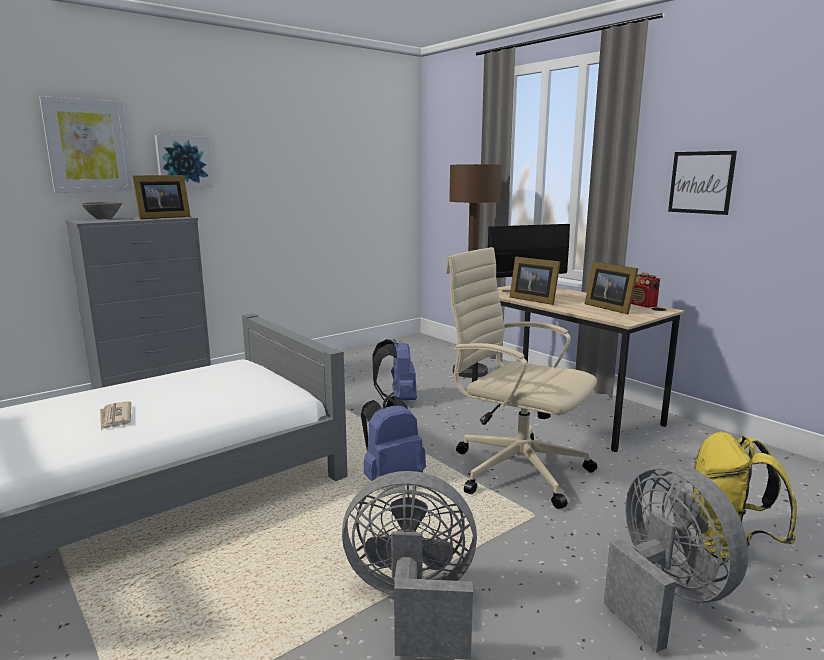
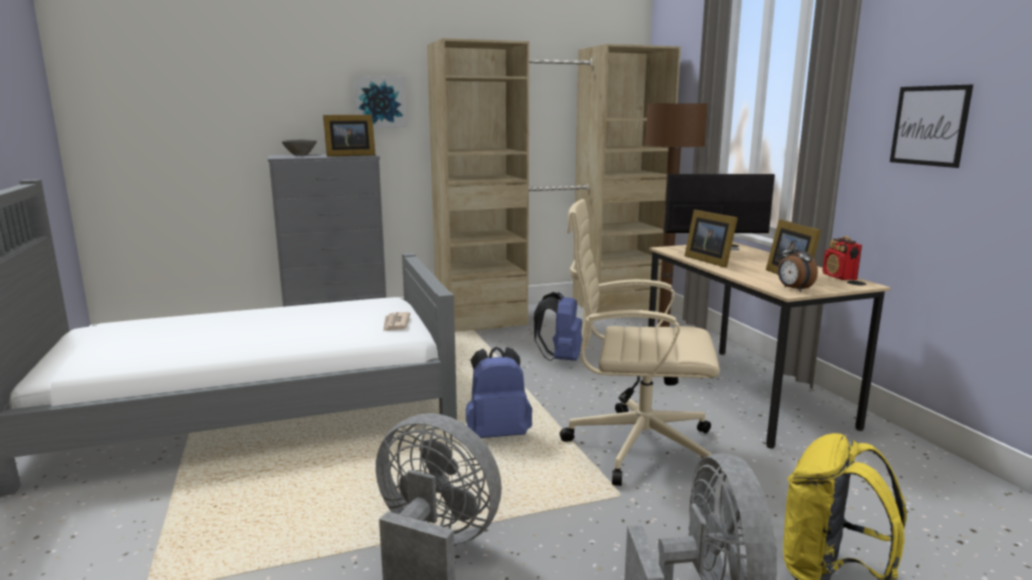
camera: 20 degrees right, 0 degrees up
(88, 146) = (292, 87): picture -> none
(115, 418) = (248, 334): newspaper -> newspaper (395, 324)
(359, 357) = (552, 312): none -> beige wardrobe
(516, 469) = (636, 446): beige office chair -> beige office chair turned 45 degrees counterclockwise
(624, 318) = (793, 289): none -> alarm clock

